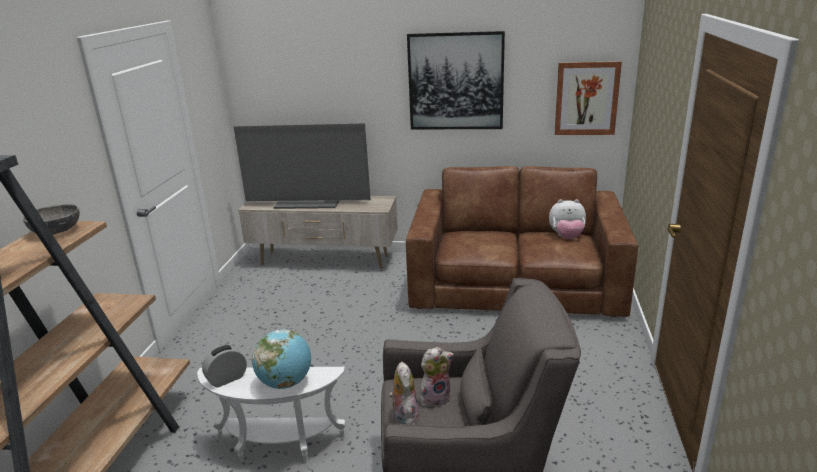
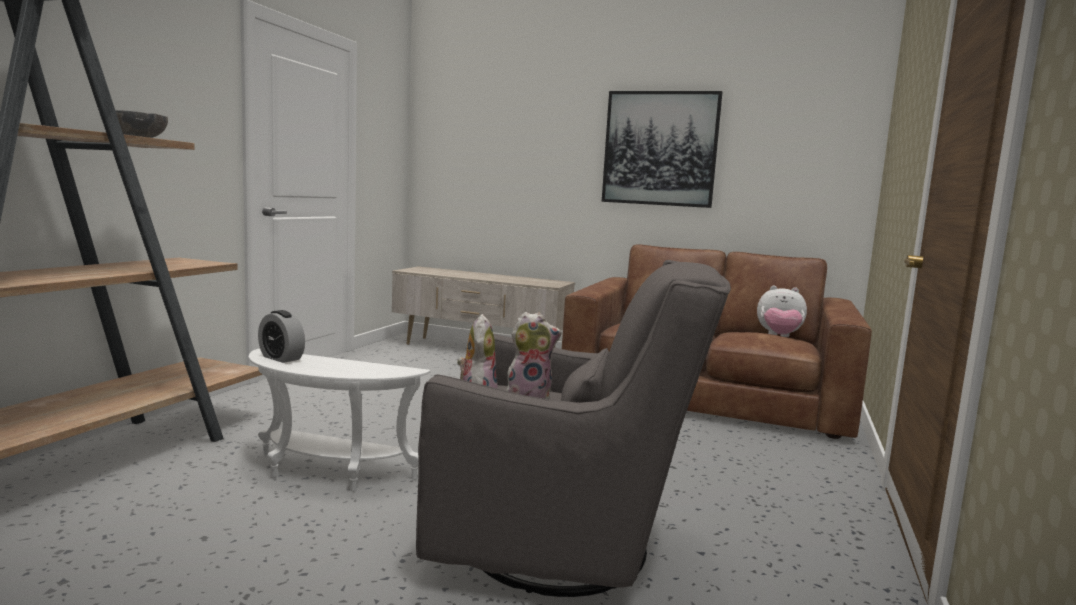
camera: 10 degrees right, 15 degrees down
(227, 379) = (281, 358): alarm clock -> alarm clock turned 120 degrees counterclockwise
(286, 383) = (348, 369): globe -> none
(308, 202) = (472, 275): television -> none
(586, 98) = (819, 177): picture -> none

